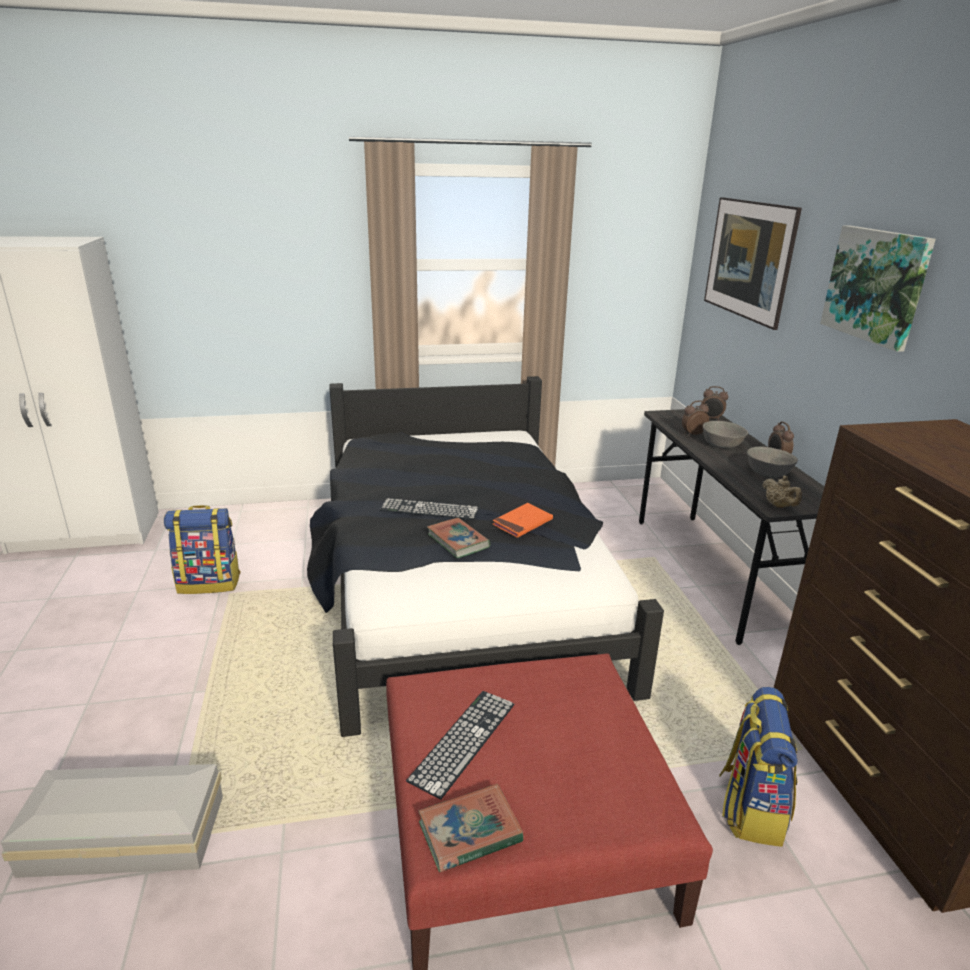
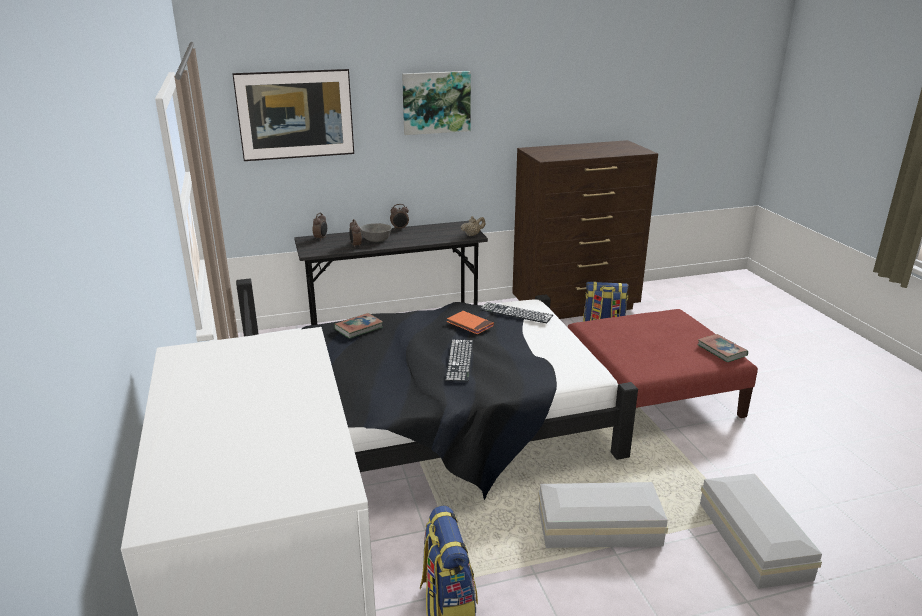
camera: 95 degrees left, 0 degrees up
(243, 686) = (596, 526): none -> white storage box
(458, 541) = (506, 346): book -> book (358, 328)
(463, 741) = (670, 356): keyboard -> keyboard (515, 313)
(768, 472) = (423, 232): grey bowl -> none

